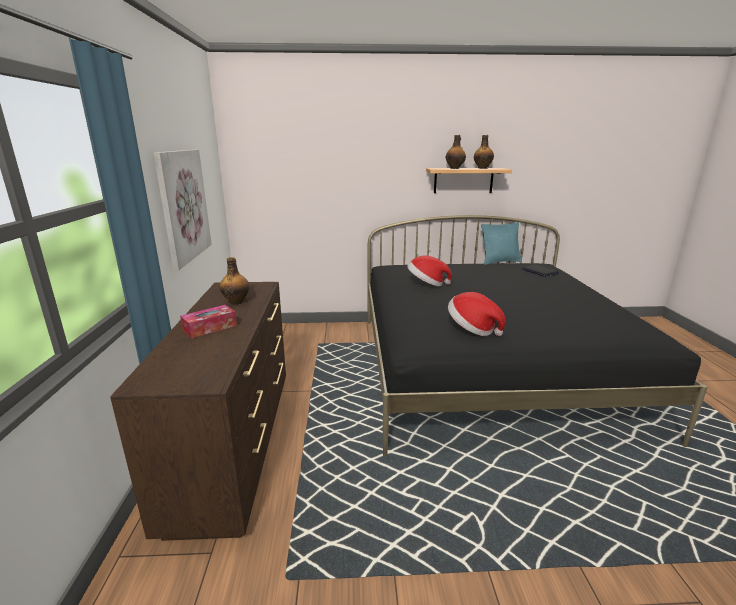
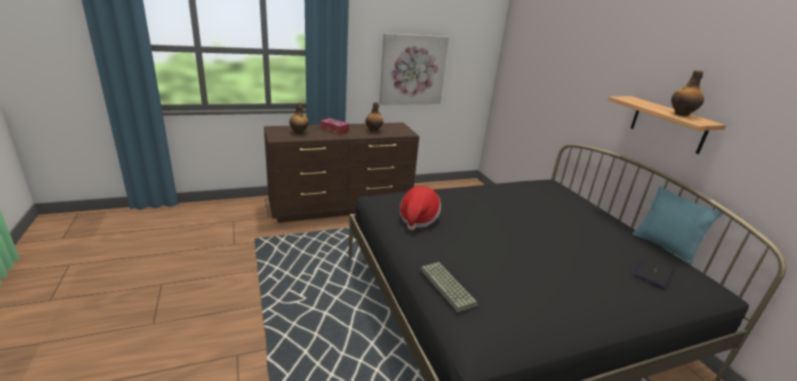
camera: 70 degrees right, 5 degrees up
(426, 284) = (513, 199): hat -> none
(455, 168) = (647, 104): bottle -> bottle (299, 132)
(597, 335) = (448, 287): none -> keyboard

